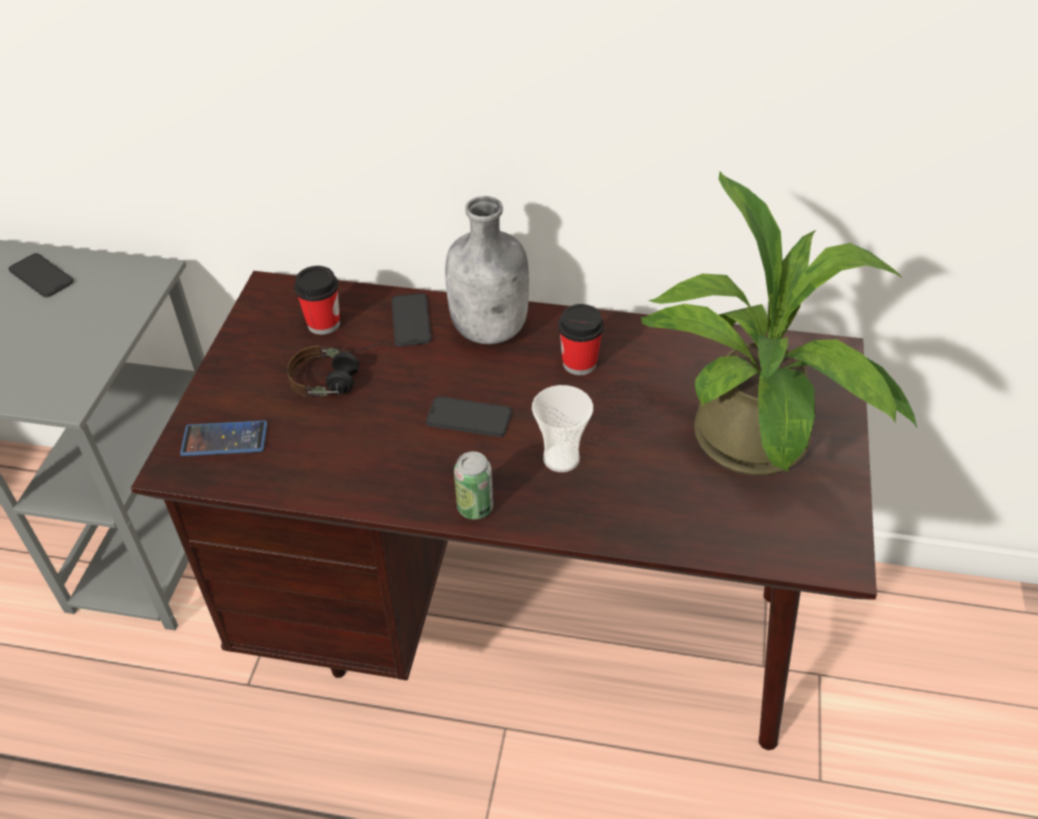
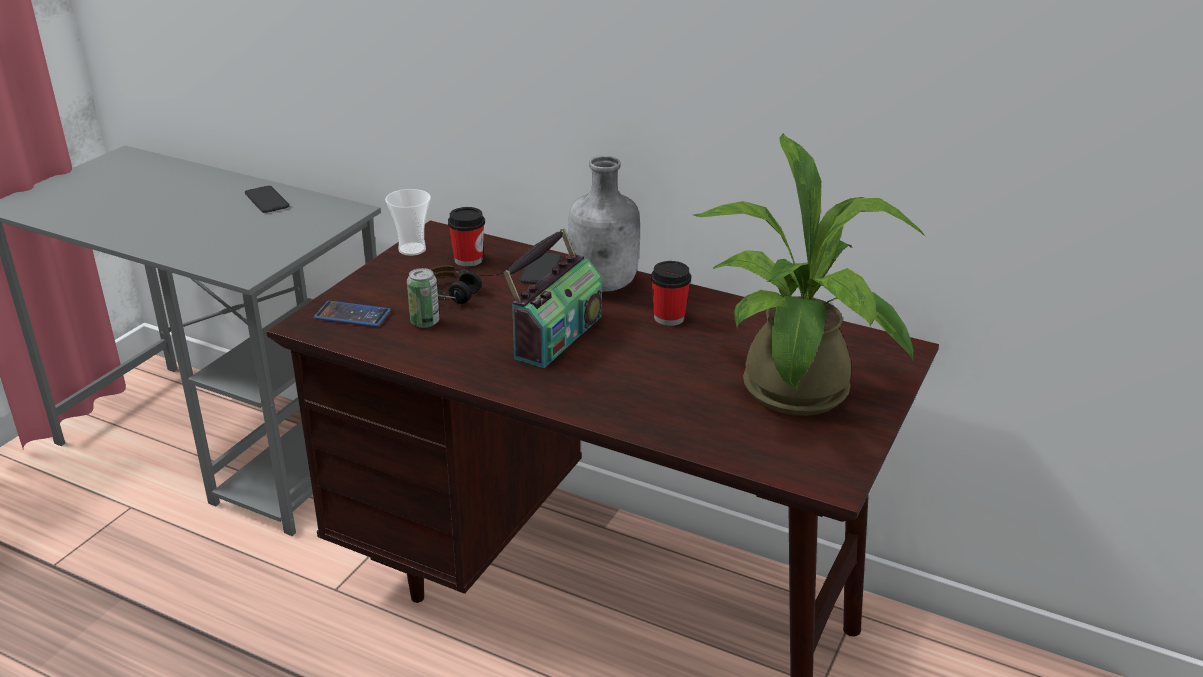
camera: 15 degrees right, 15 degrees down
(469, 418) = (556, 335): phone -> radio
(475, 507) = (530, 391): can -> can (425, 322)
(561, 458) = (620, 374): cup -> cup (412, 249)

